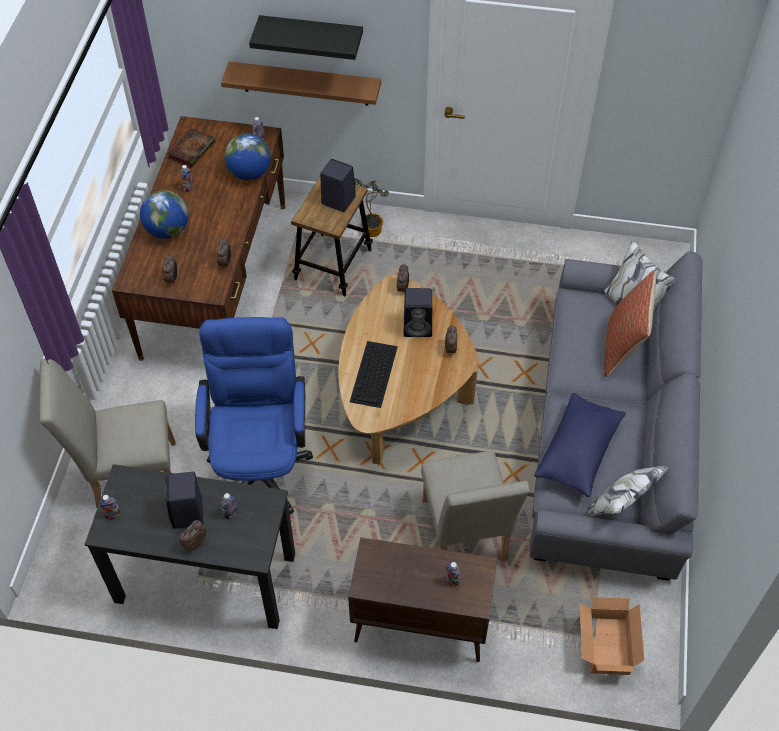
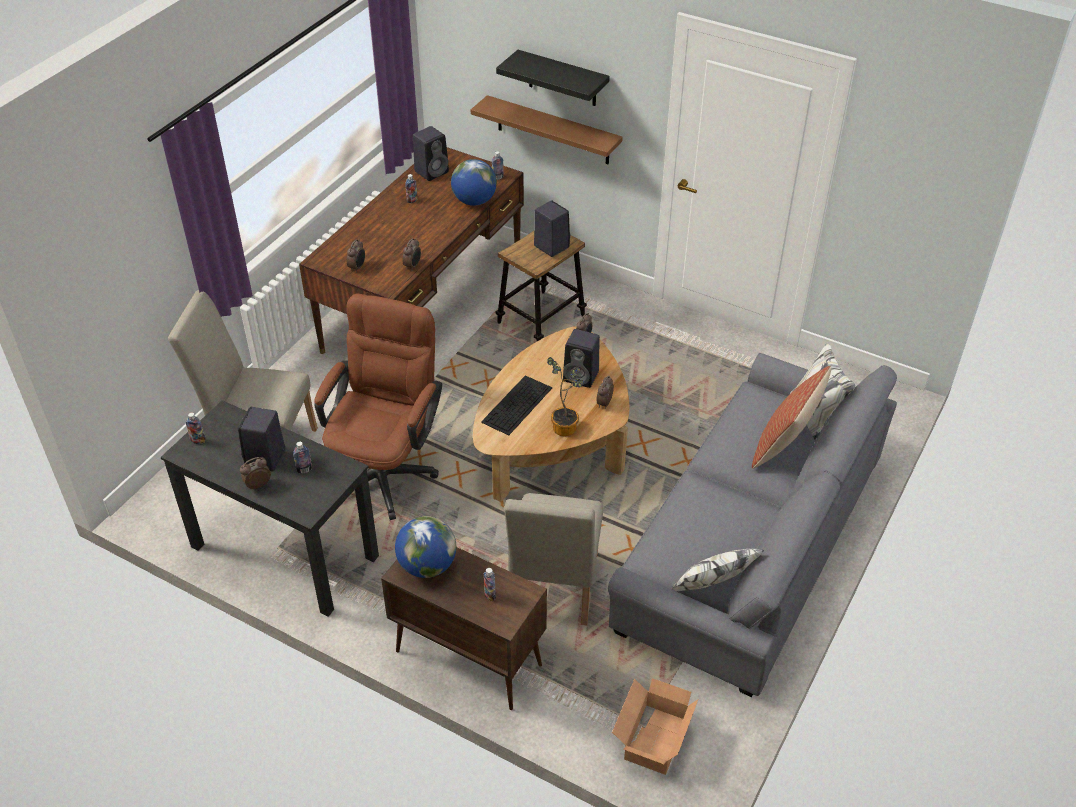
camera: 20 degrees right, 10 degrees down
(168, 230) = (375, 229): globe -> globe (427, 566)
(192, 149) = (432, 171): book -> black speaker
(260, 463) = (386, 468): blue office chair -> brown office chair
(372, 228) = (595, 298): potted plant -> potted plant (566, 426)
(578, 452) = (690, 528): blue pillow -> none

